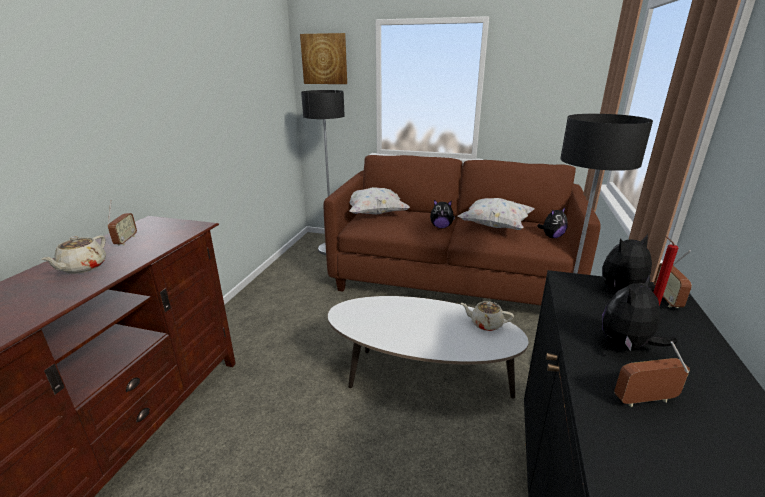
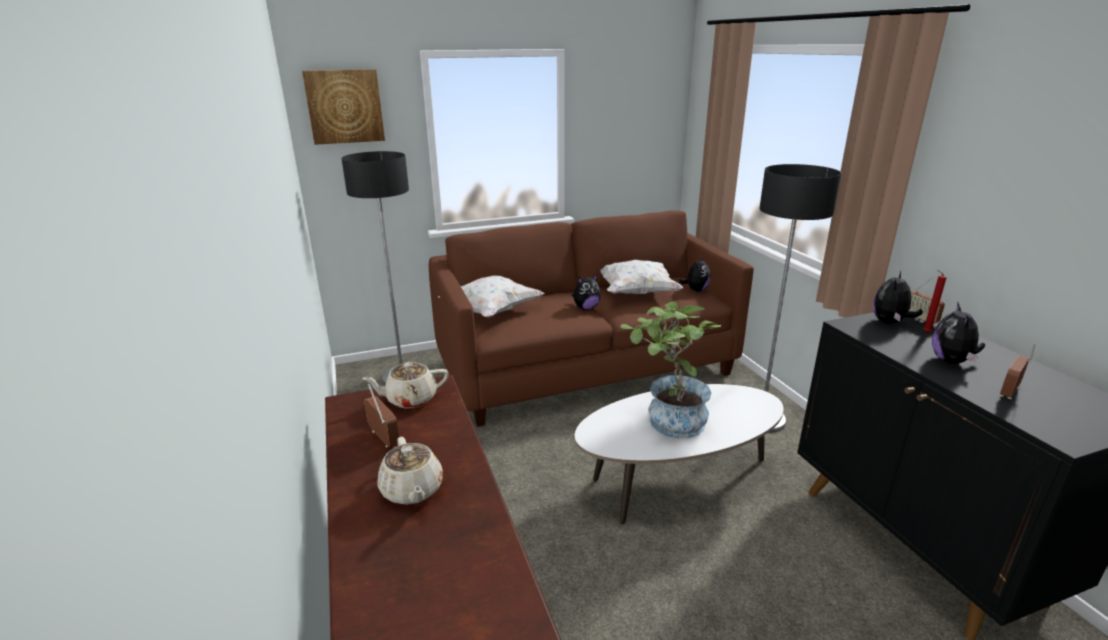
camera: 35 degrees left, 0 degrees up
(407, 322) = (668, 422): none -> potted plant
(485, 324) = (729, 396): beige teapot -> beige teapot (410, 399)

